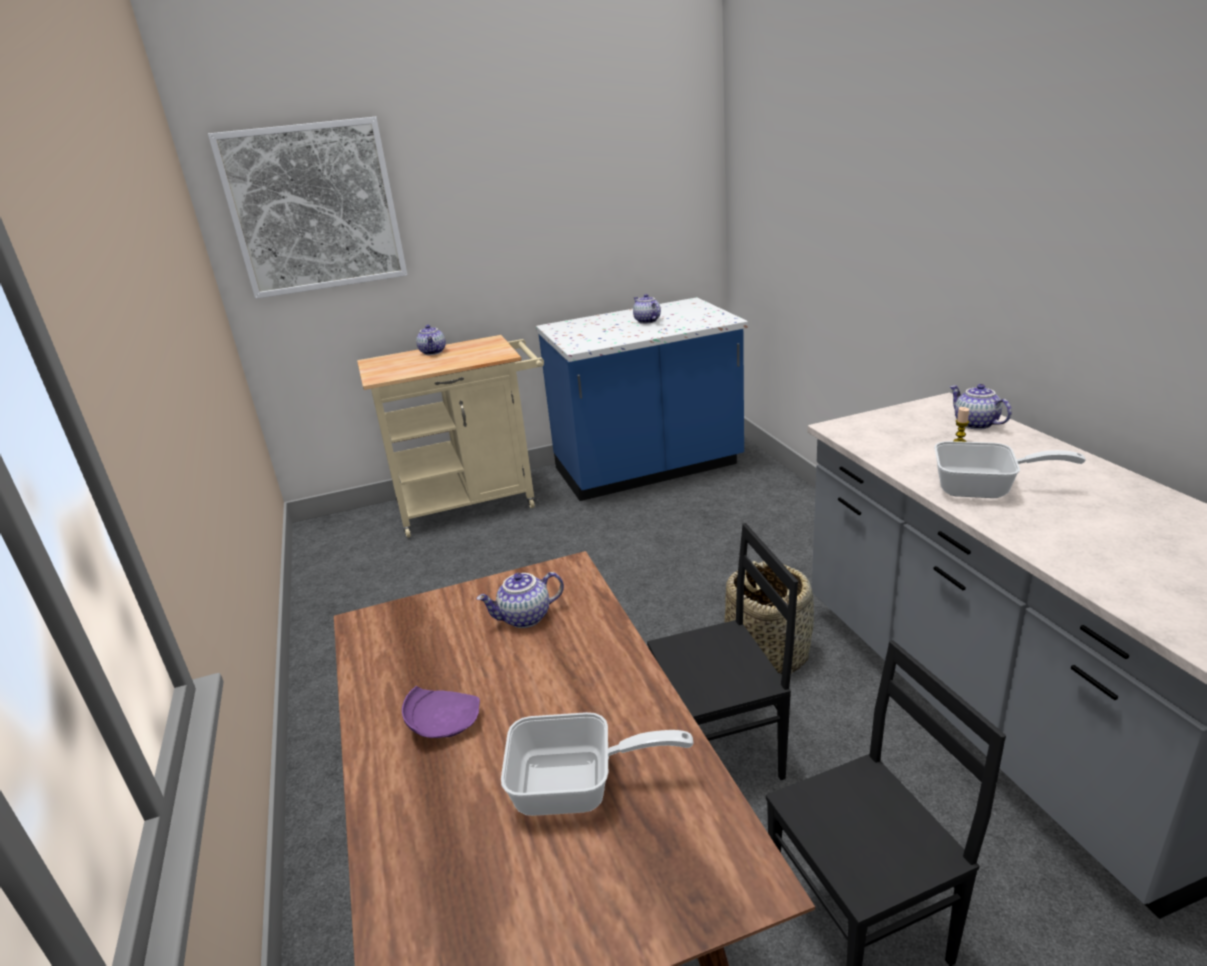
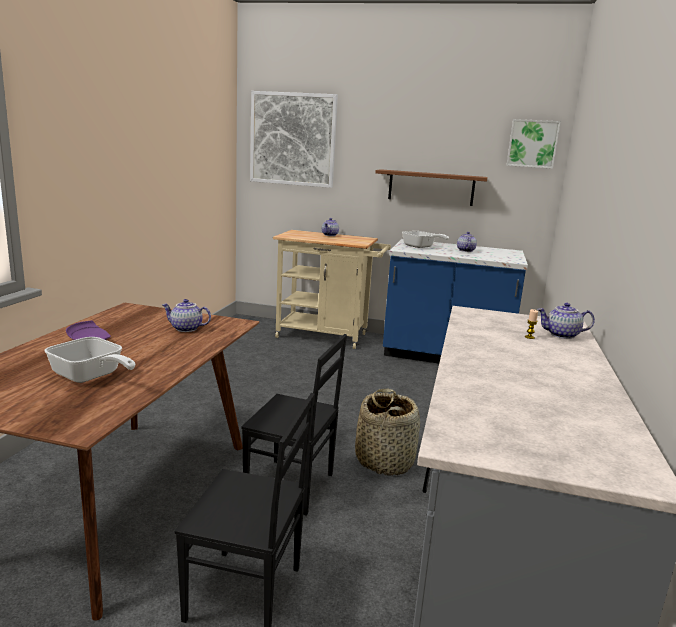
camera: 30 degrees right, 10 degrees down
(559, 239) = (431, 187): none -> brown shelf
(681, 146) = (532, 143): none -> picture
(974, 424) = (562, 335): teapot -> teapot turned 90 degrees counterclockwise
(984, 489) = (489, 355): frying pan -> frying pan (421, 247)

